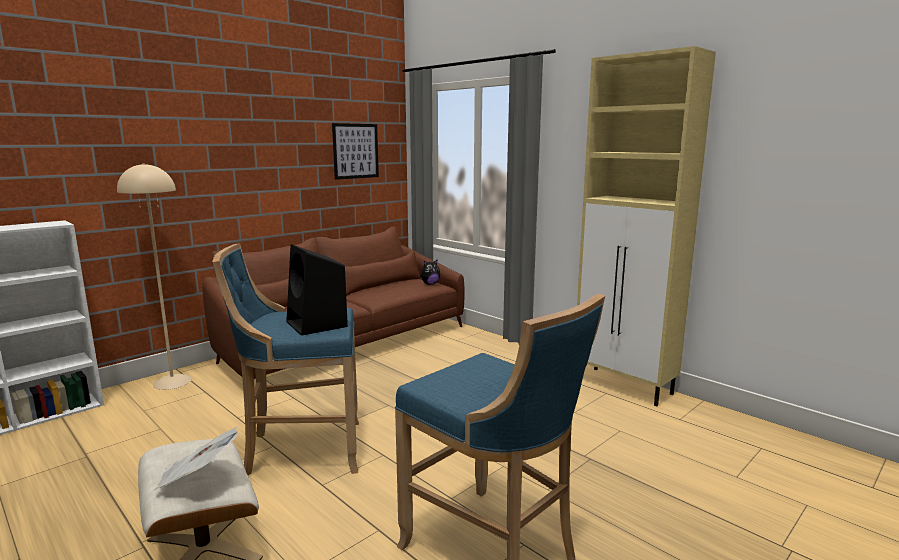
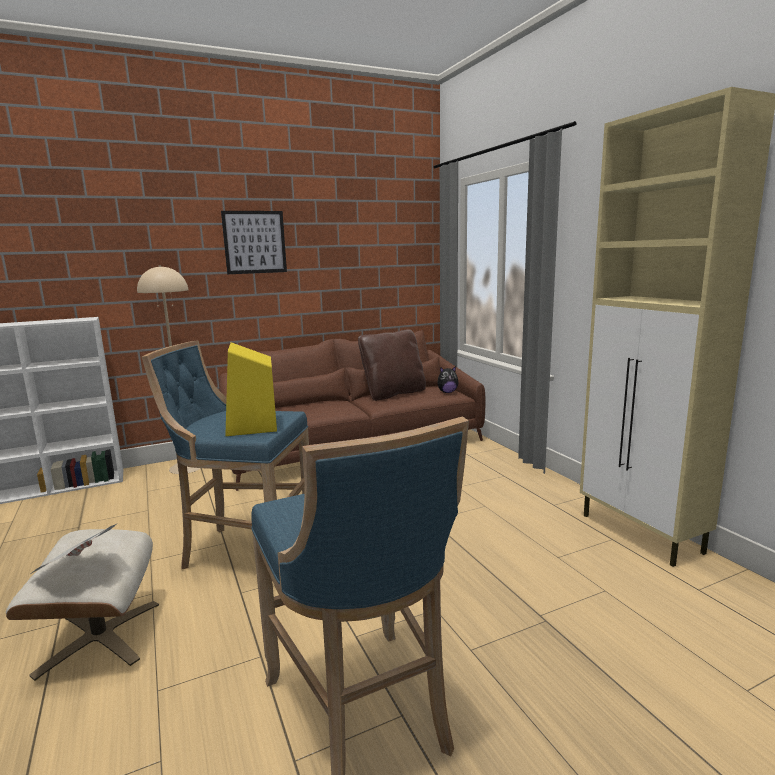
camera: 20 degrees right, 0 degrees up
(317, 325) = (252, 426): black speaker -> yellow speaker
(355, 151) = (381, 252): picture -> picture (254, 242)
(381, 288) = (393, 393): none -> brown pillow

